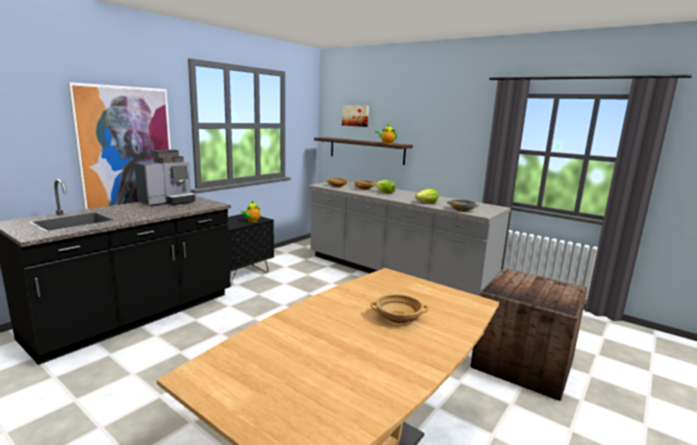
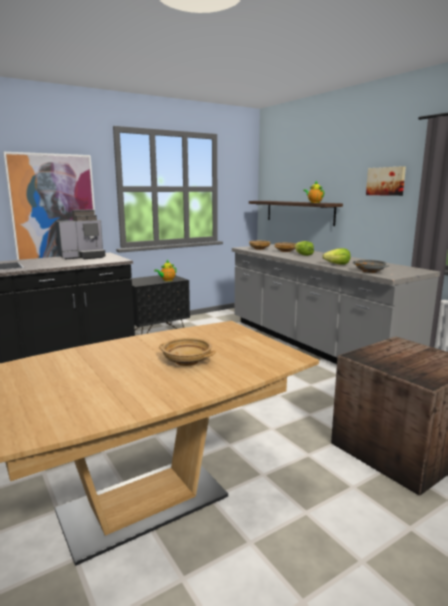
camera: 20 degrees right, 0 degrees up
(355, 115) = (290, 175): picture -> picture (386, 181)

